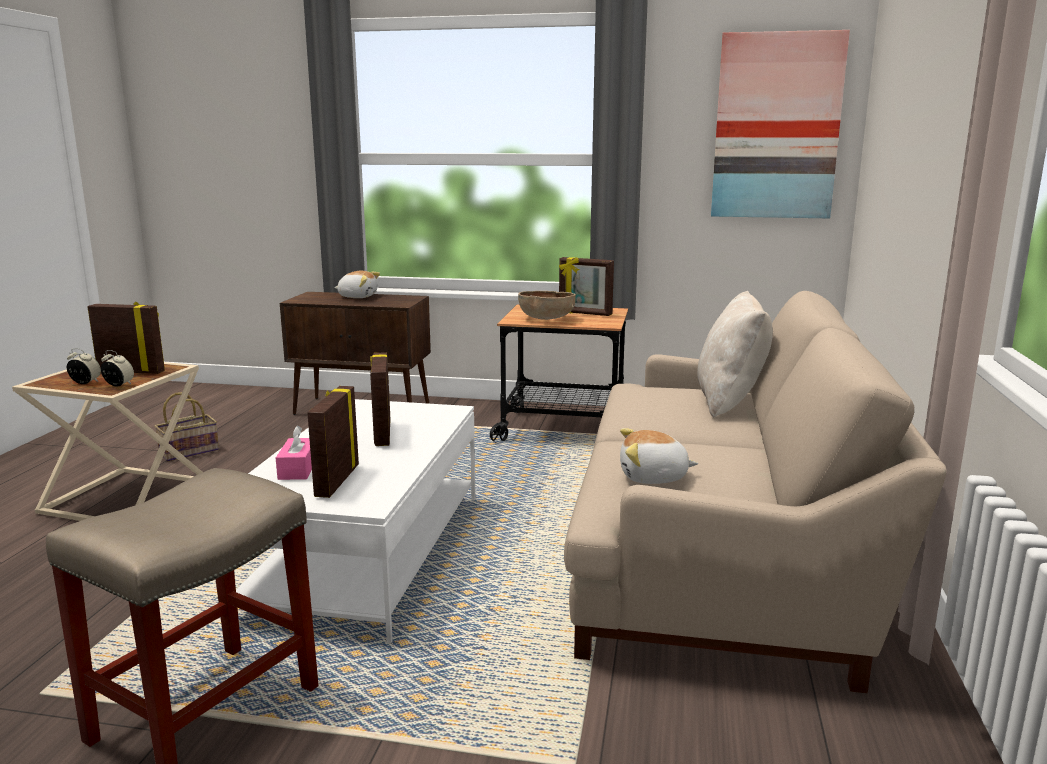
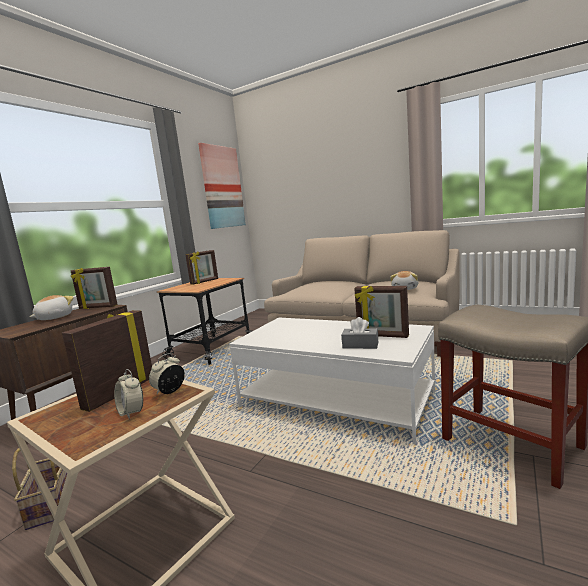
camera: 70 degrees left, 5 degrees down
(85, 383) = (131, 412): alarm clock -> alarm clock turned 75 degrees counterclockwise
(298, 469) = (360, 345): pink tissue box -> grey tissue box
(381, 434) = (311, 331): picture frame -> picture frame (98, 307)
(546, 319) = (205, 286): brown bowl -> none
(730, 401) = (325, 282): beige pillow -> none

